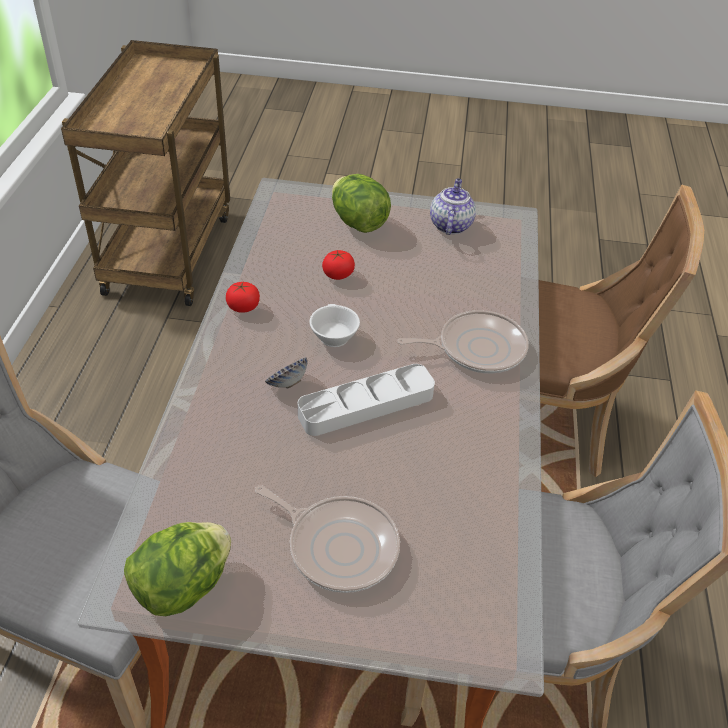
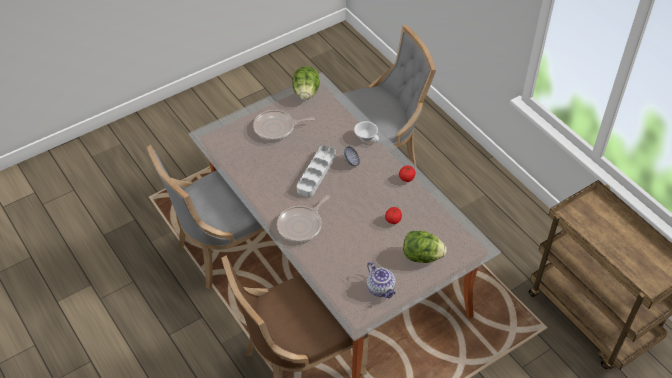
camera: 140 degrees right, 5 degrees up
(332, 336) = (360, 190): white cup -> white cup (366, 136)

